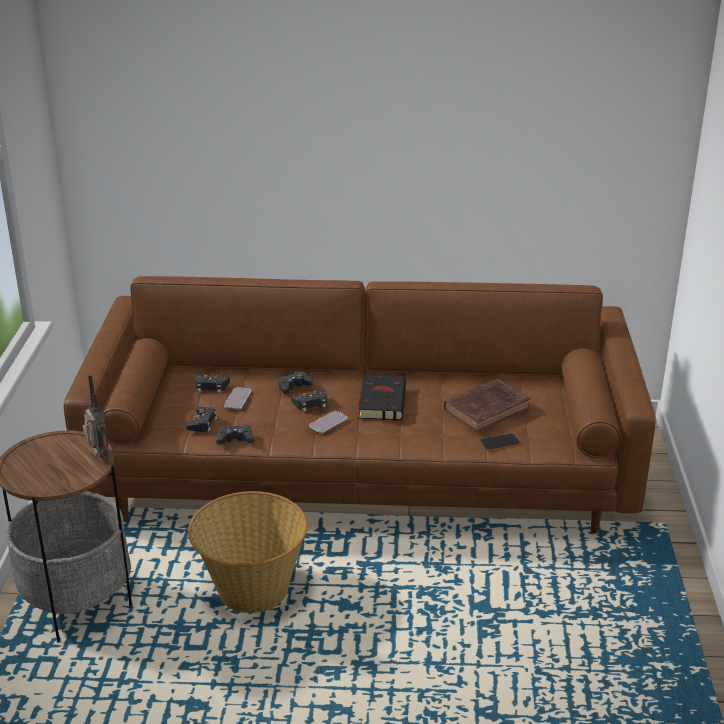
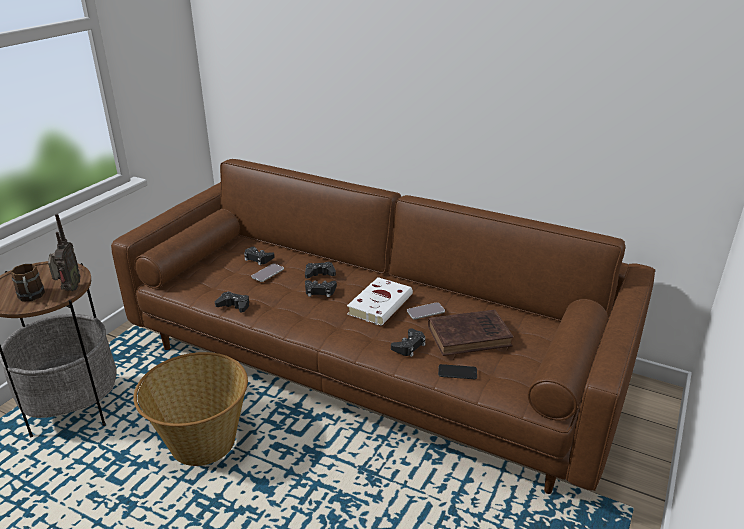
camera: 25 degrees right, 0 degrees up
(66, 474) = (31, 298): none -> brown mug
(202, 423) = (222, 286): black game controller -> black game controller (409, 346)
(328, 423) = (319, 311): phone -> phone (425, 311)
(382, 401) = (380, 304): black book -> white book

